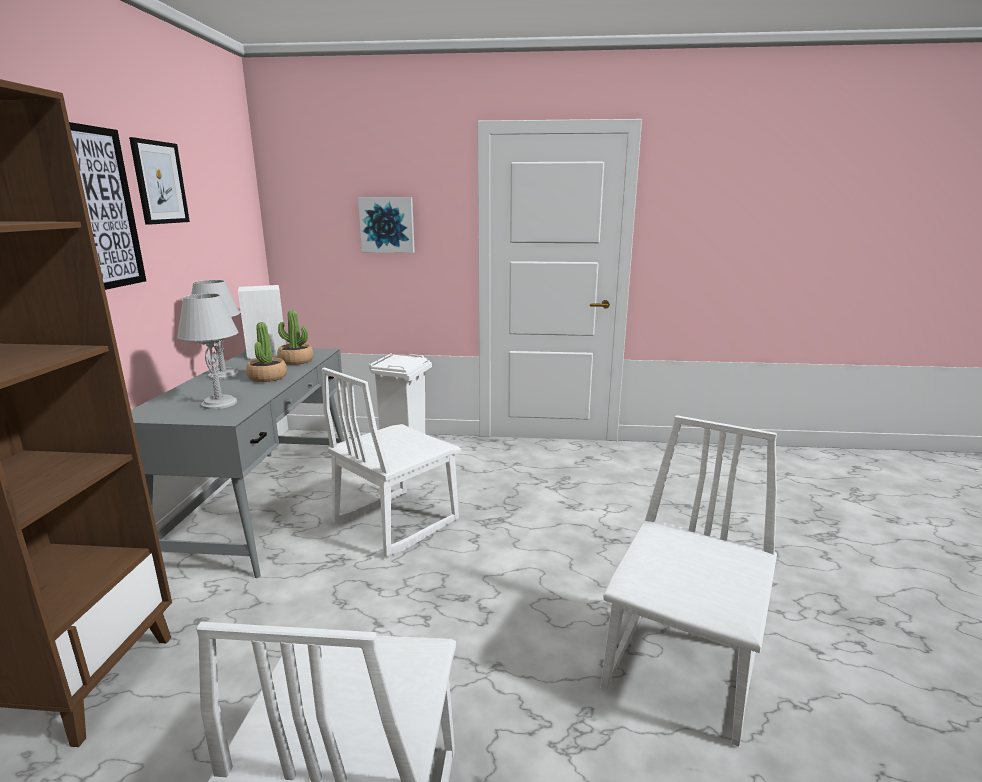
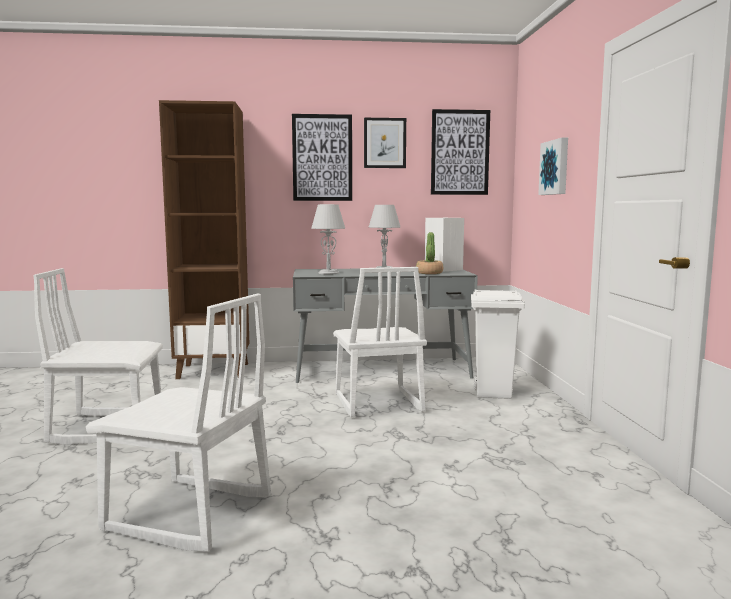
camera: 80 degrees right, 10 degrees down
(225, 197) = (460, 152): none -> picture
(267, 377) = (384, 273): potted plant -> none
(395, 522) = (377, 403): white chair -> white chair turned 135 degrees counterclockwise

